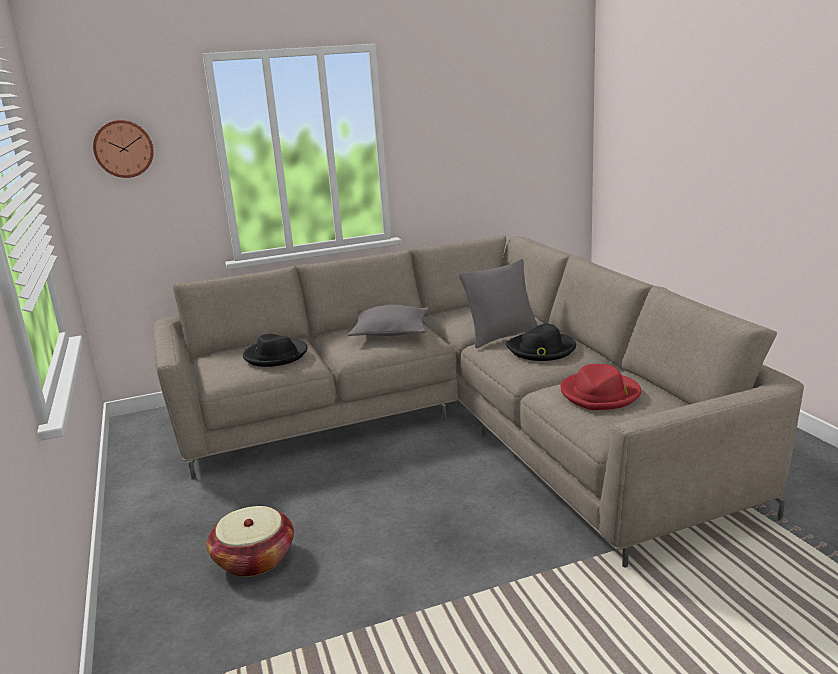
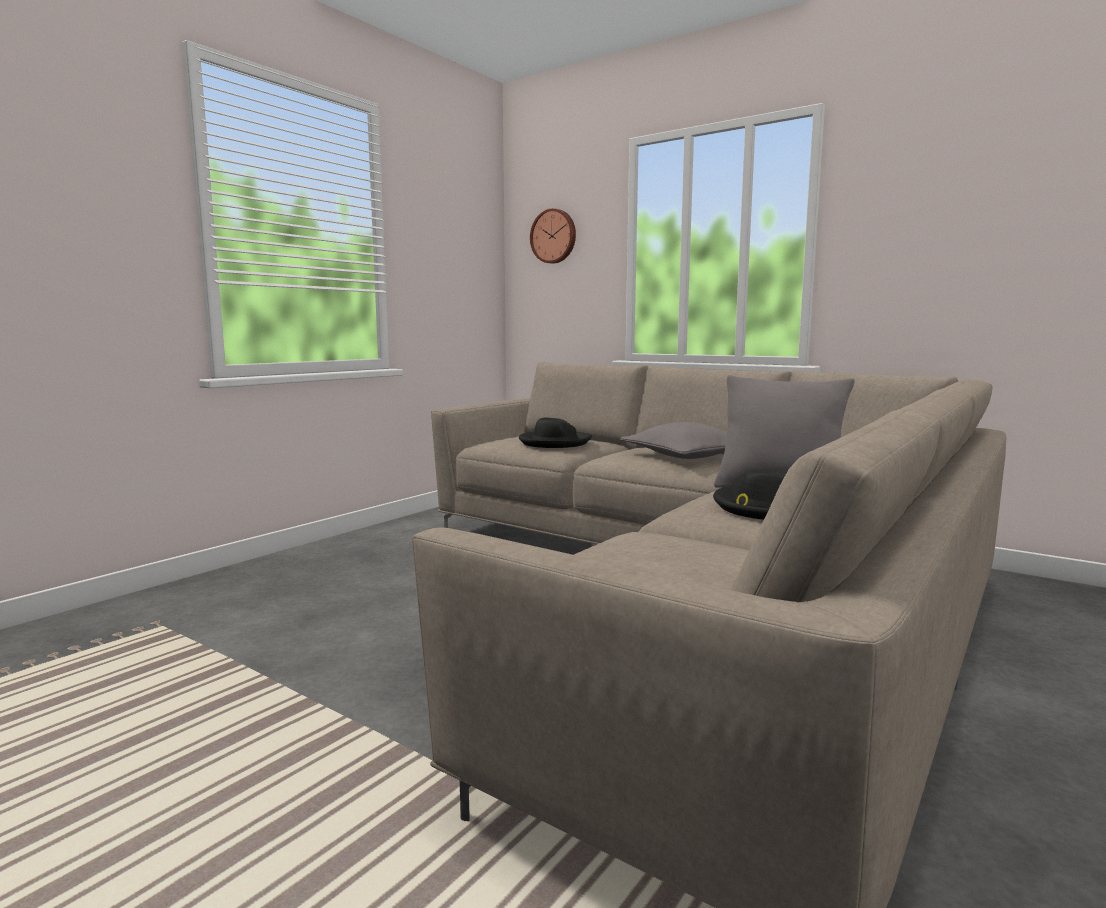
camera: 55 degrees right, 10 degrees down
(254, 559) = (337, 588): basket -> none
(600, 394) = (668, 555): red hat -> none

